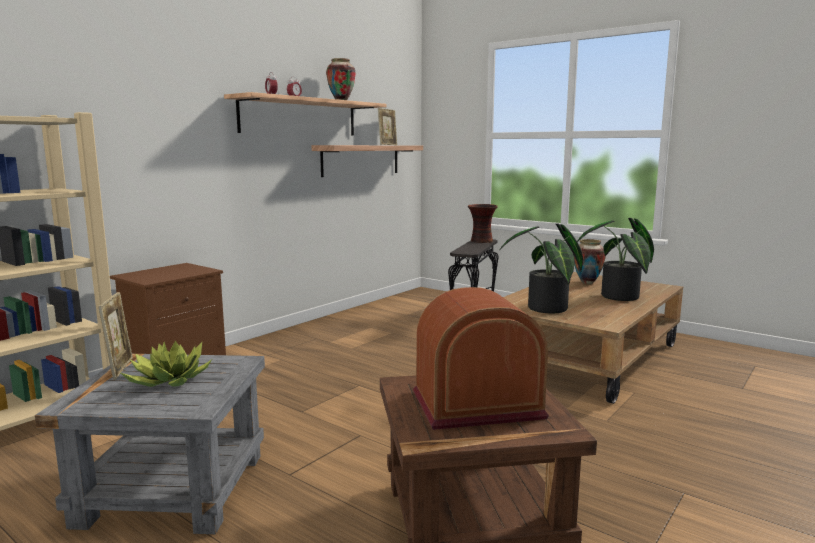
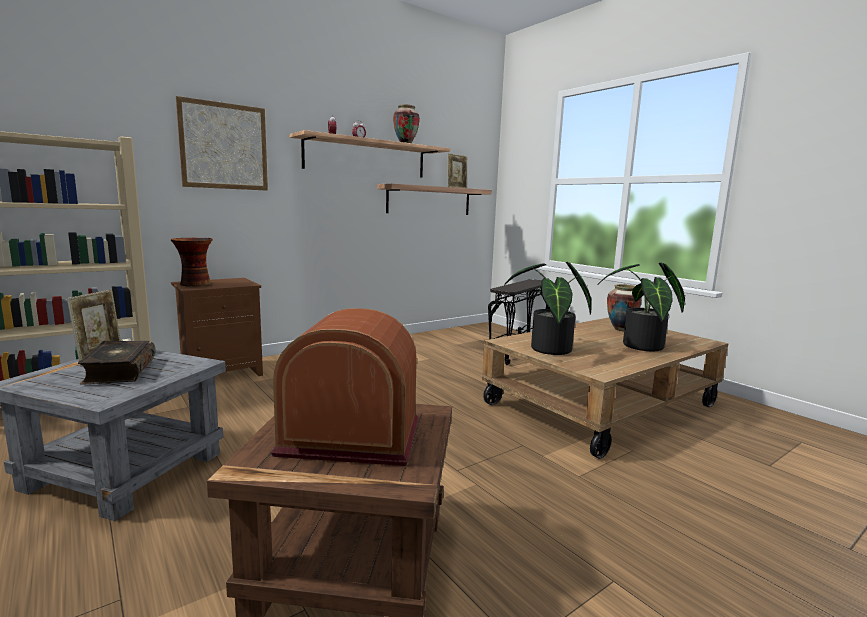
camera: 15 degrees right, 0 degrees up
(158, 111) = (224, 145): none -> picture
(168, 380) = (119, 371): potted plant -> book
(481, 241) = (534, 282): vase -> vase (194, 284)

